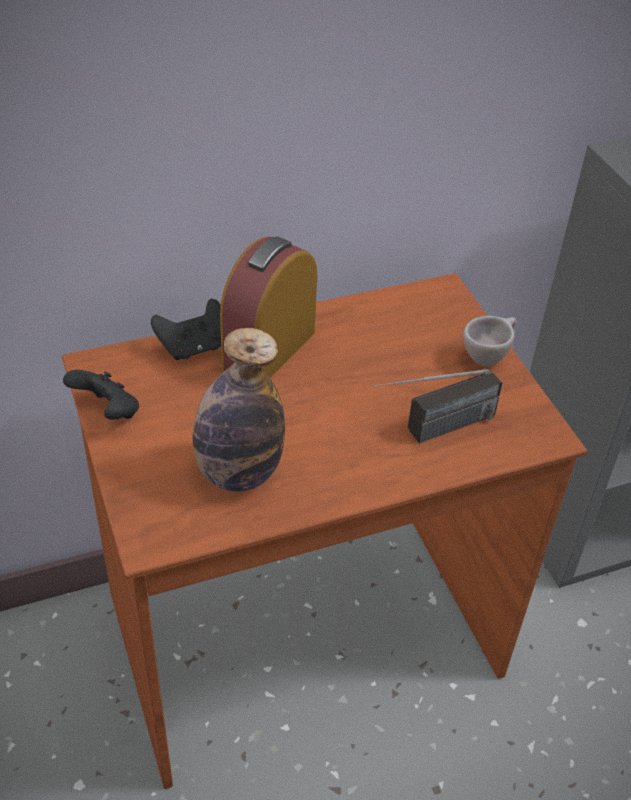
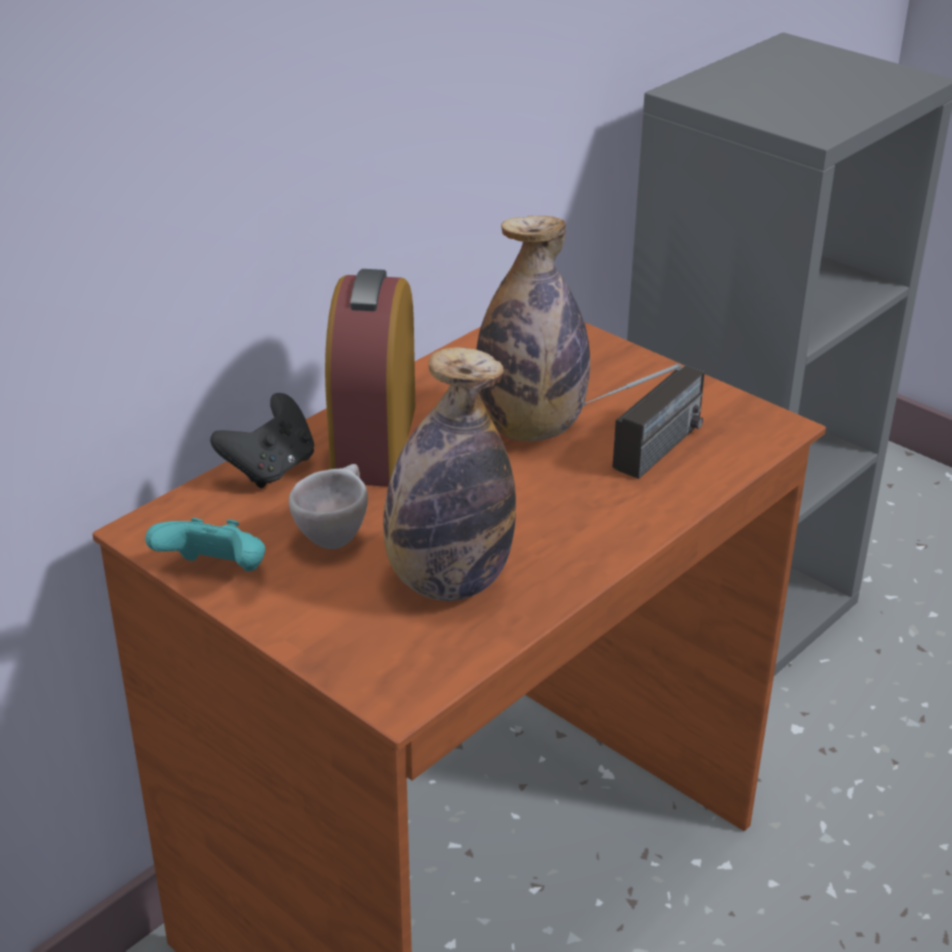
camera: 25 degrees left, 10 degrees down
(107, 412) = (216, 574): black game controller -> turquoise game controller
(376, 376) = (530, 428): none -> bottle
(488, 356) = (641, 369): beige cup -> beige cup (335, 534)

